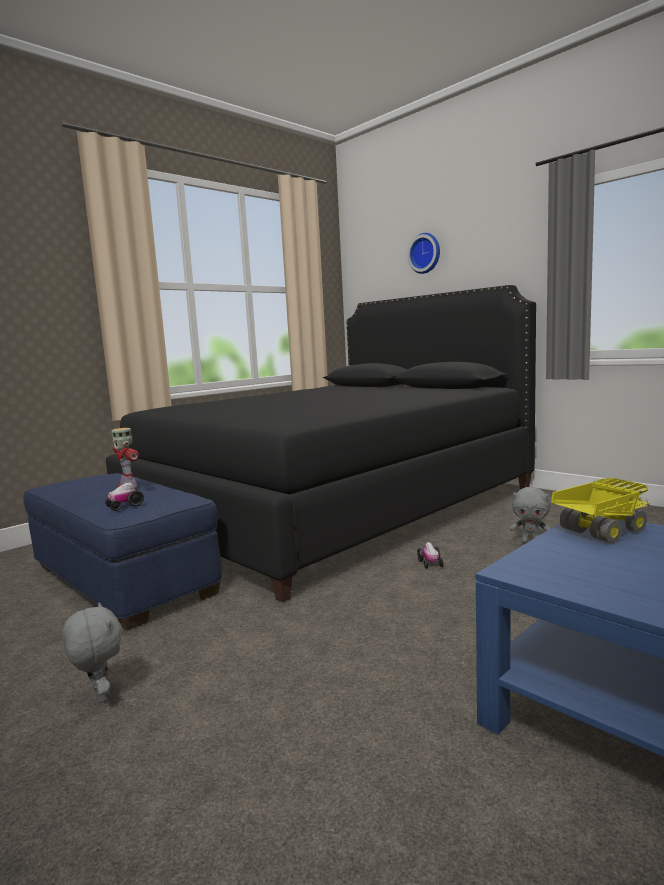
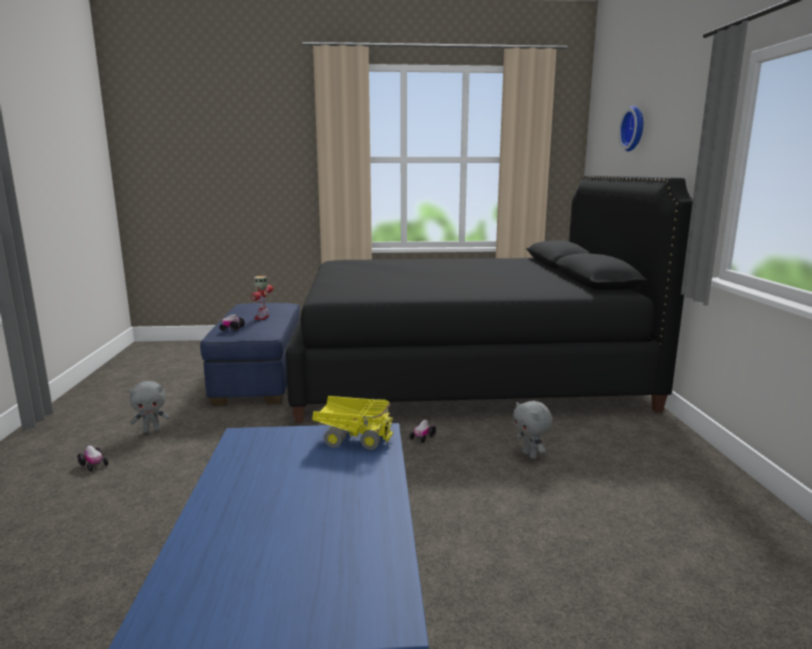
camera: 40 degrees right, 5 degrees up
(99, 696) = (152, 430): grey plush toy -> grey plush toy turned 60 degrees clockwise
(102, 786) = (94, 465): none -> toy car

